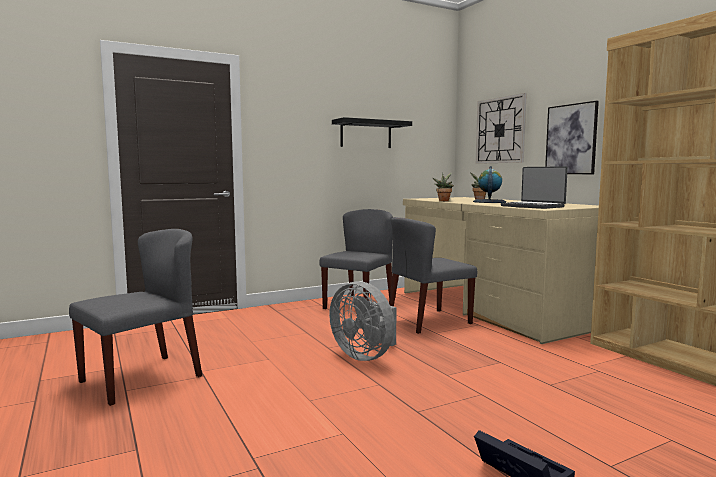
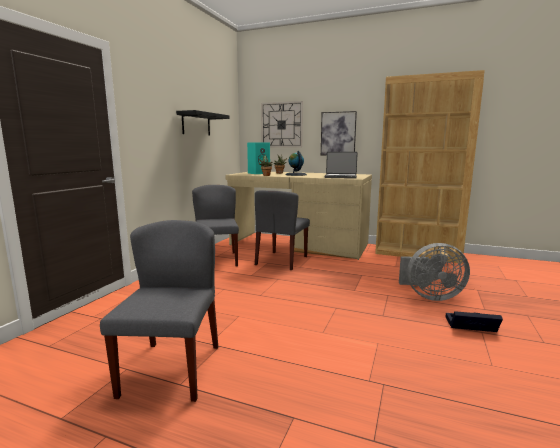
camera: 40 degrees left, 5 degrees up
(365, 355) = (293, 293): grey fan -> grey fan (430, 296)
(453, 199) = (259, 173): none -> turquoise speaker

